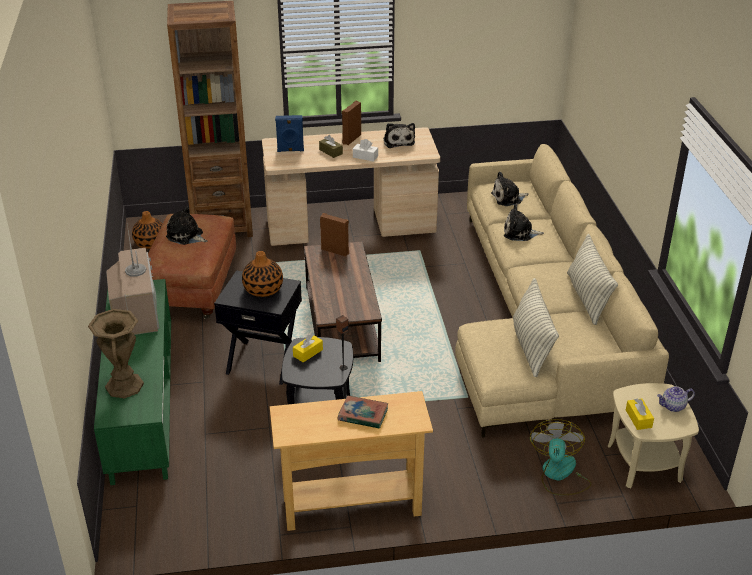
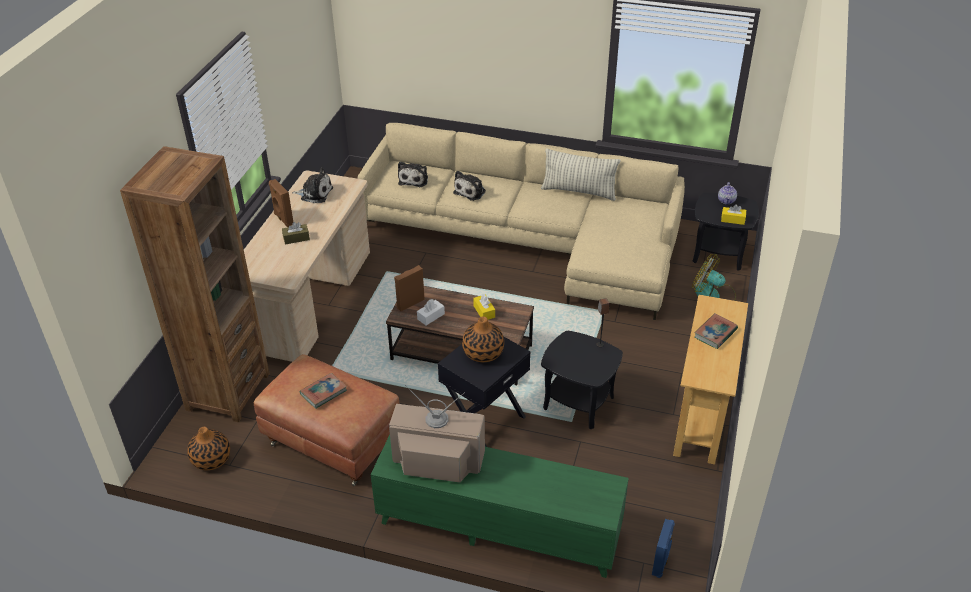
camera: 65 degrees left, 5 degrees up
(124, 386) = (561, 494): brown vase -> none
(186, 236) = (323, 392): plush toy -> book
(290, 150) = (268, 263): blue speaker -> blue speaker (661, 563)
(308, 353) = (567, 360): yellow tissue box -> yellow tissue box (484, 311)
(365, 156) = (325, 220): white tissue box -> white tissue box (431, 316)
(531, 346) = (624, 238): pillow -> none
(644, 463) = (719, 253): beige side table -> black side table

